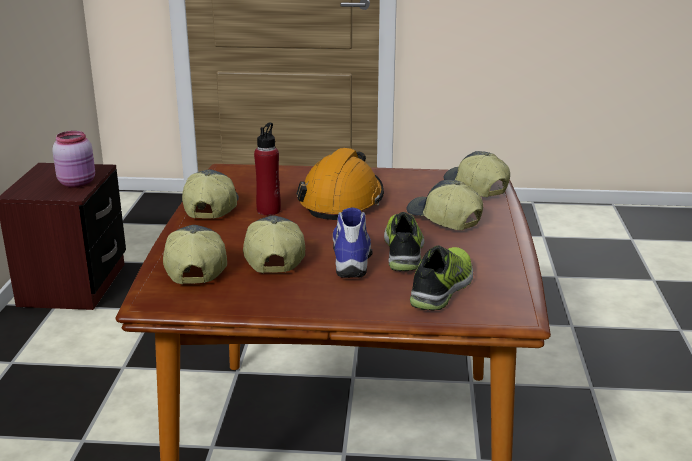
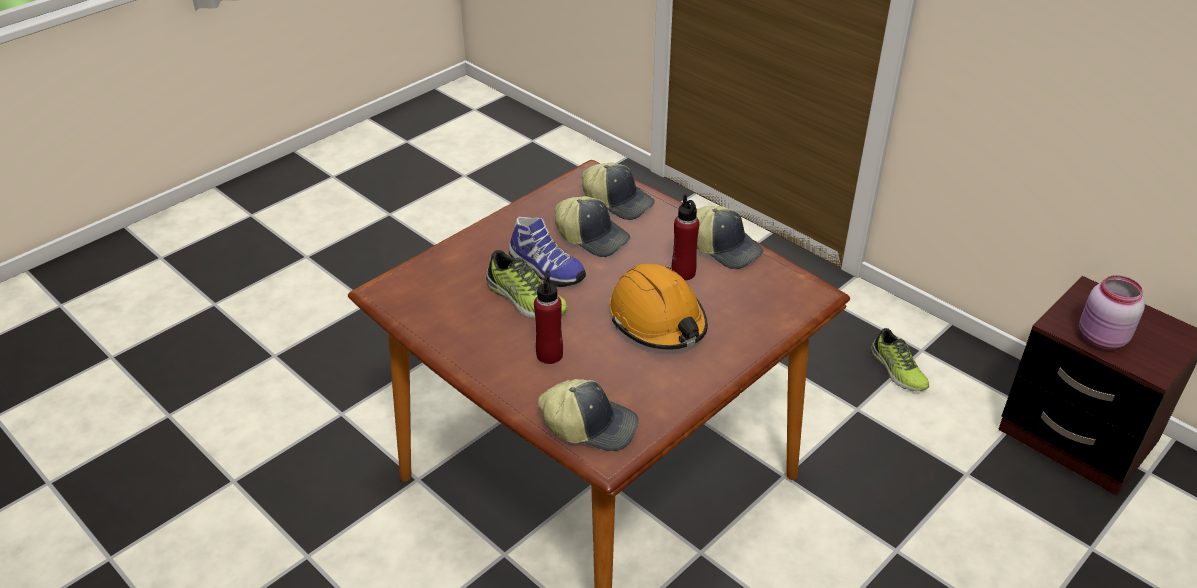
camera: 130 degrees right, 15 degrees up
(443, 219) = (549, 354): cap -> red bottle
(443, 287) = (452, 284): shoe -> shoe (897, 370)

